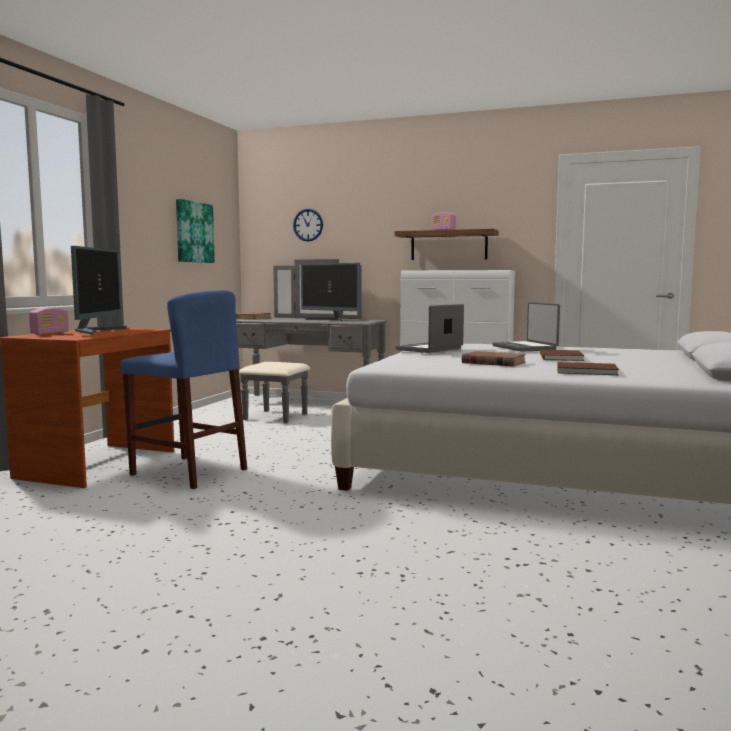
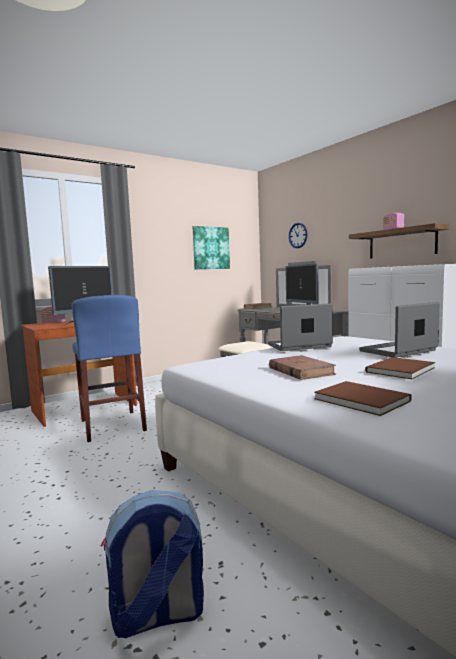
camera: 35 degrees right, 0 degrees up
(510, 551) = (157, 616): none -> backpack
(525, 348) = (399, 351): laptop -> laptop turned 45 degrees clockwise

